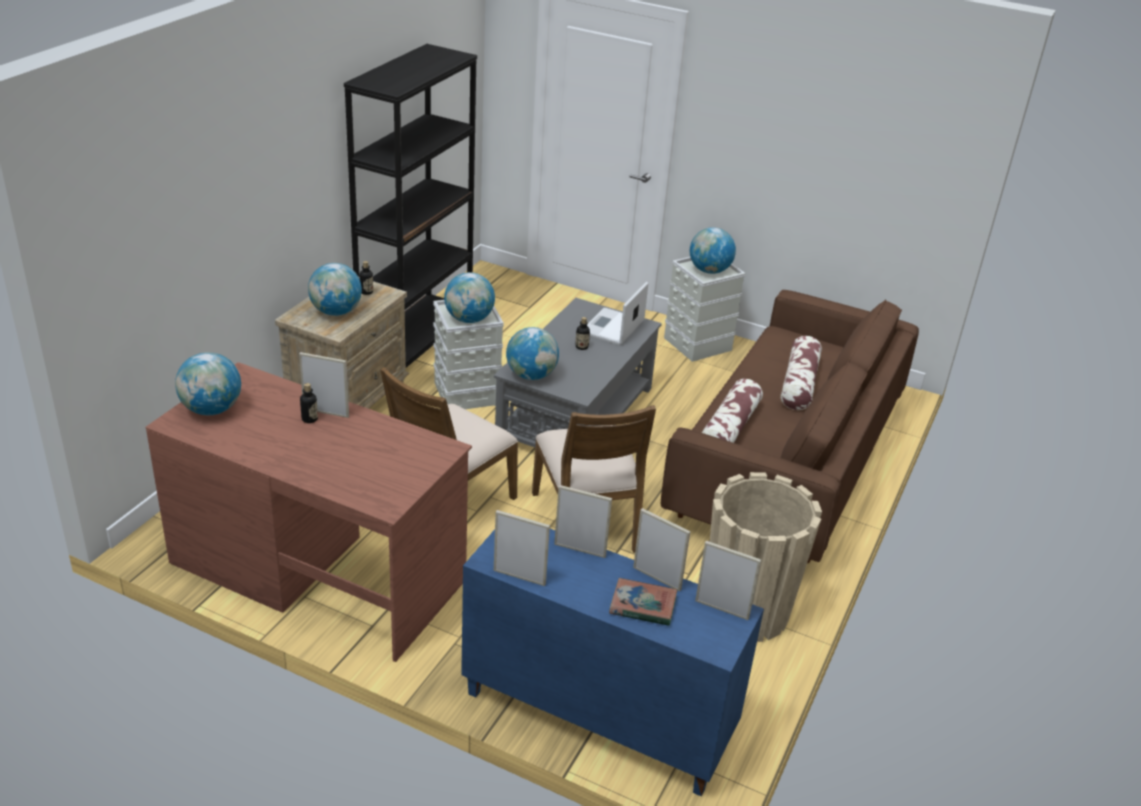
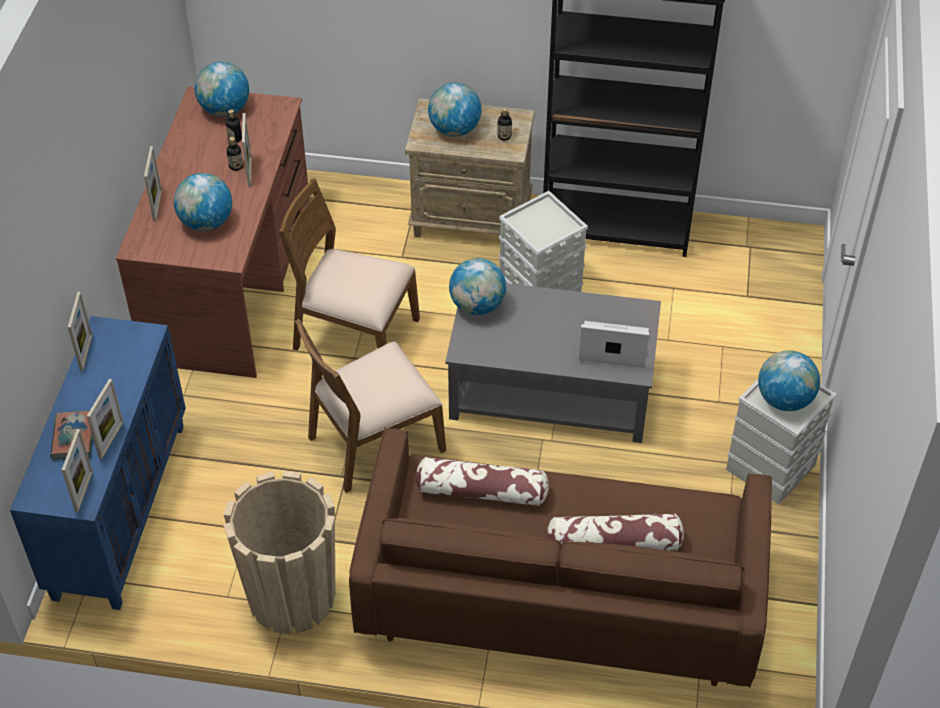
camera: 75 degrees right, 15 degrees up
(469, 319) = (534, 227): globe -> globe (206, 222)
(580, 550) = (132, 382): picture frame -> picture frame (157, 205)
(581, 347) = (556, 330): bottle -> bottle (235, 138)

